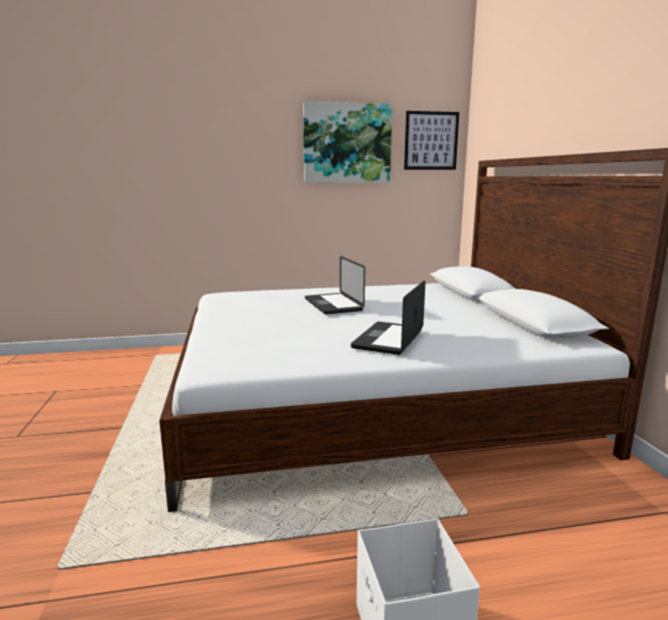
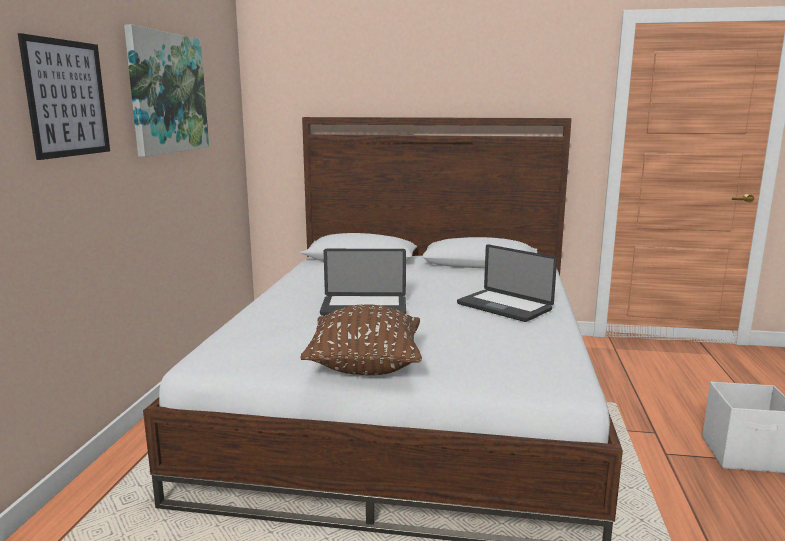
camera: 70 degrees left, 0 degrees up
(225, 318) = (365, 366): none -> brown pillow
(431, 141) = (223, 90): picture -> picture (67, 98)

